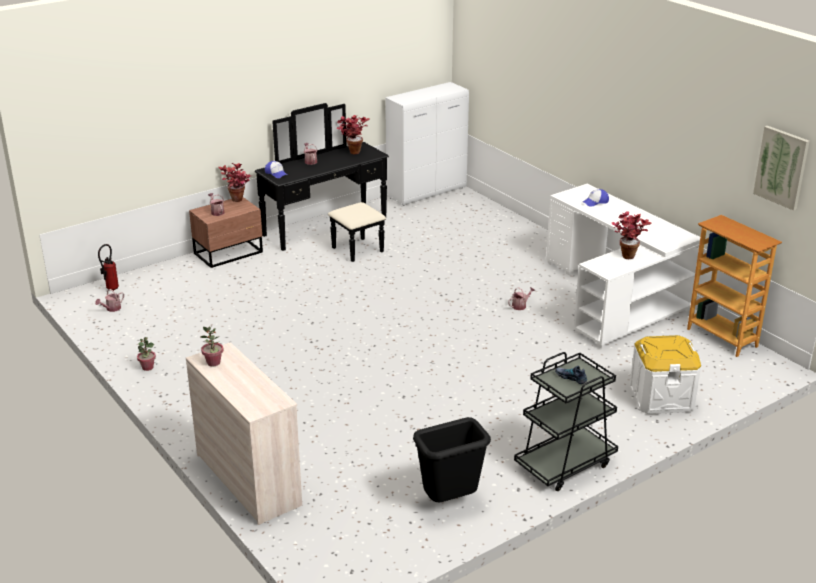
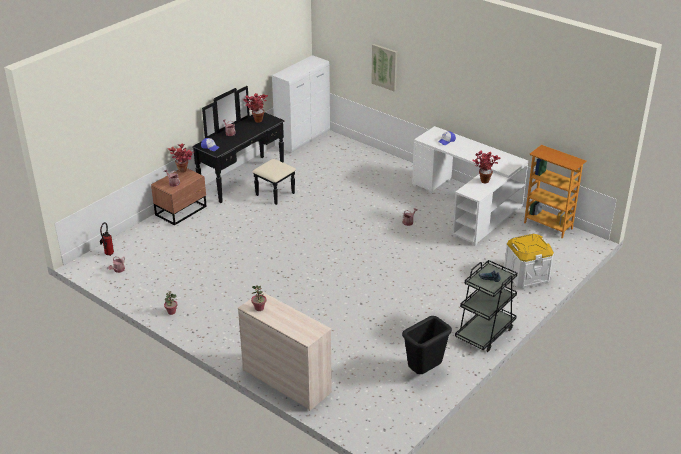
camera: 15 degrees left, 5 degrees up
(781, 167) = (583, 112): picture -> picture (384, 67)

